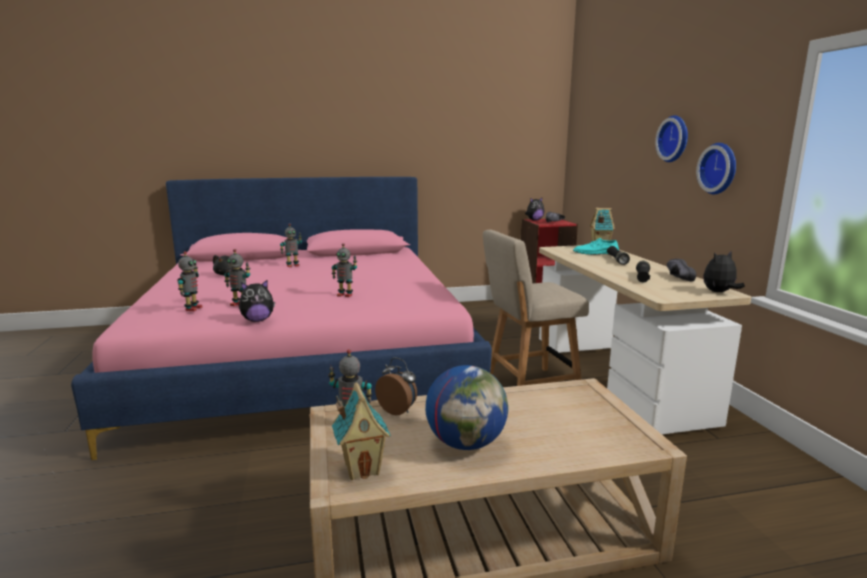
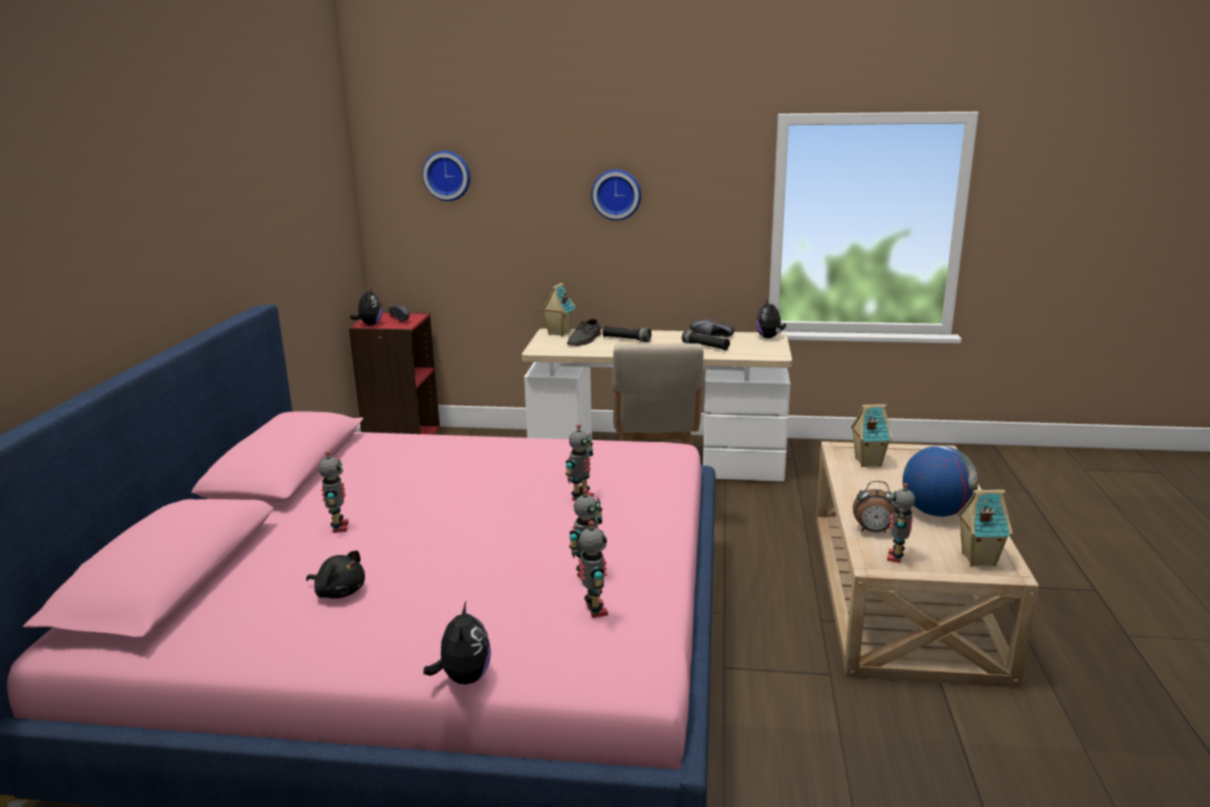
camera: 70 degrees left, 5 degrees up
(192, 308) = (594, 610): toy robot -> toy robot turned 45 degrees clockwise
(257, 320) = (666, 562): plush toy -> plush toy (463, 678)
(398, 410) = (873, 531): alarm clock -> alarm clock turned 135 degrees counterclockwise
(565, 403) = (867, 462): none -> toy house
(595, 253) = (585, 340): turquoise shoe -> grey shoe
(720, 168) = (691, 223): wall clock -> wall clock (447, 175)

